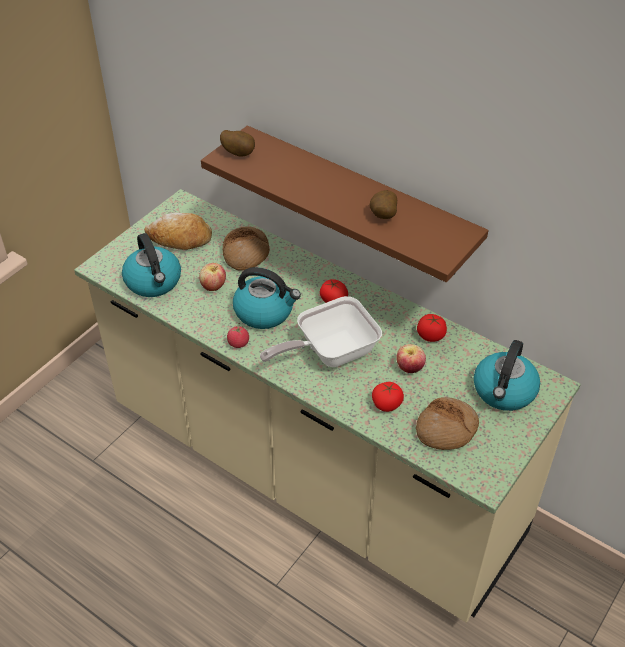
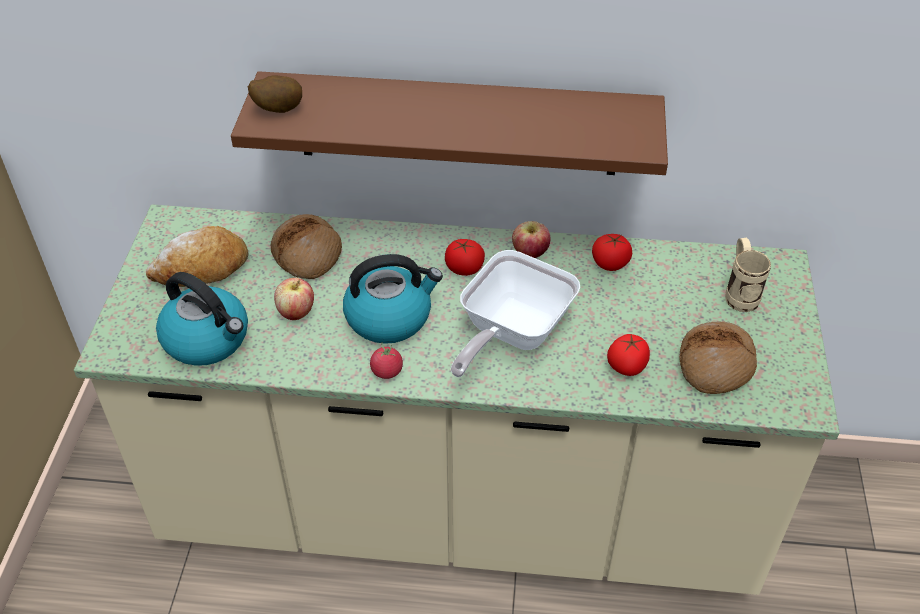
camera: 30 degrees left, 0 degrees up
(382, 216) = (531, 124): potato -> none
(409, 368) = (617, 311): apple -> apple (530, 253)
(504, 391) = (739, 293): kettle -> beige mug

